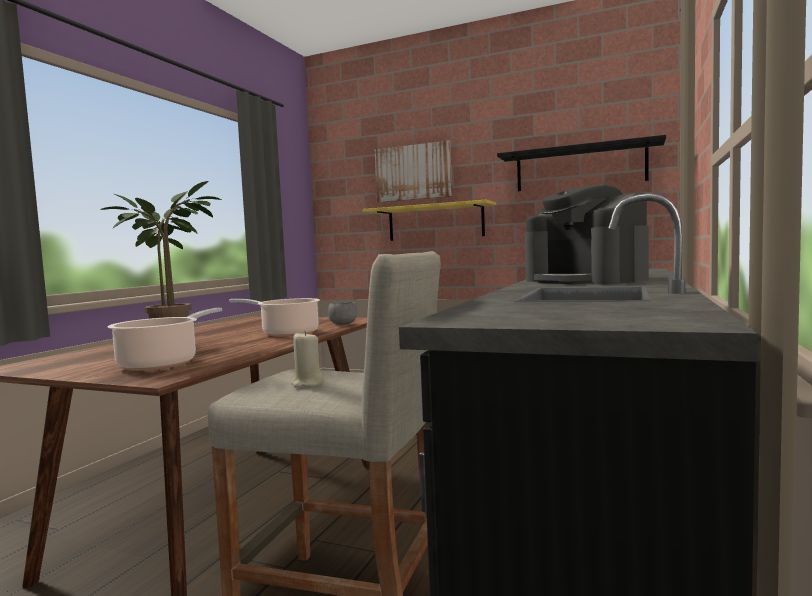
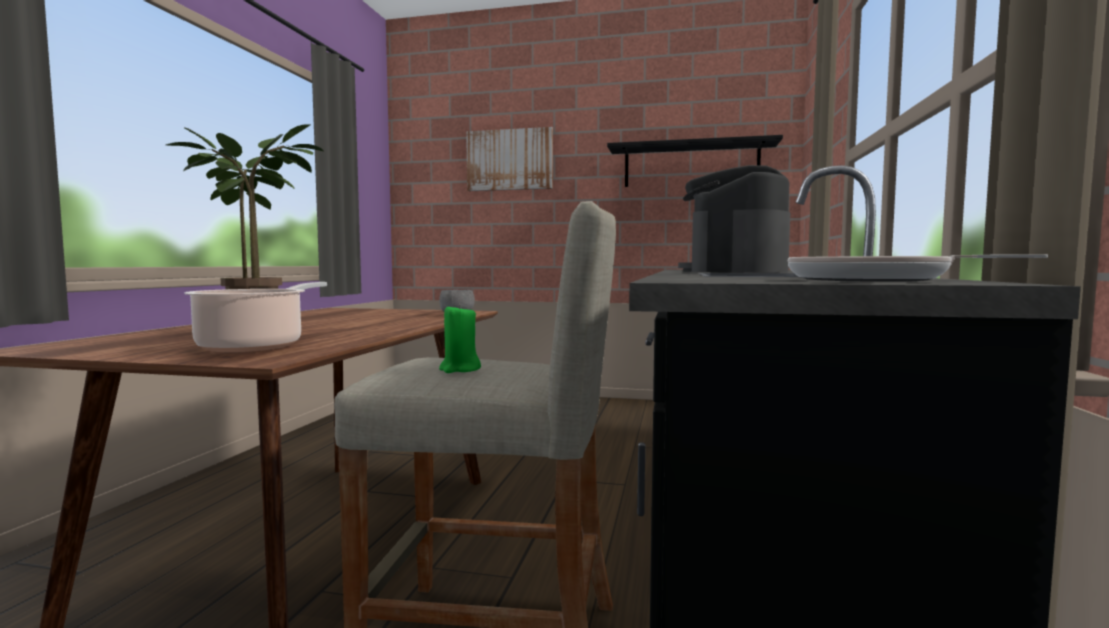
camera: 10 degrees left, 0 degrees up
(287, 333) = (395, 321): cooking pot -> none
(307, 383) = (459, 369): beige candle -> green candle
(435, 222) = (533, 216): yellow shelf -> none
(585, 280) = (734, 271): coffee machine -> coffee machine turned 60 degrees clockwise
(621, 316) = (876, 280): none -> frying pan

